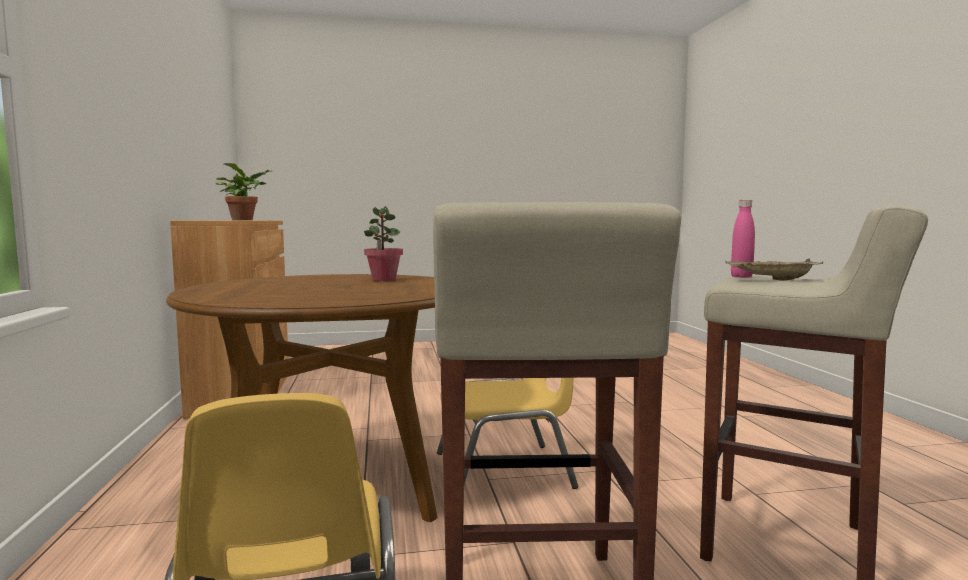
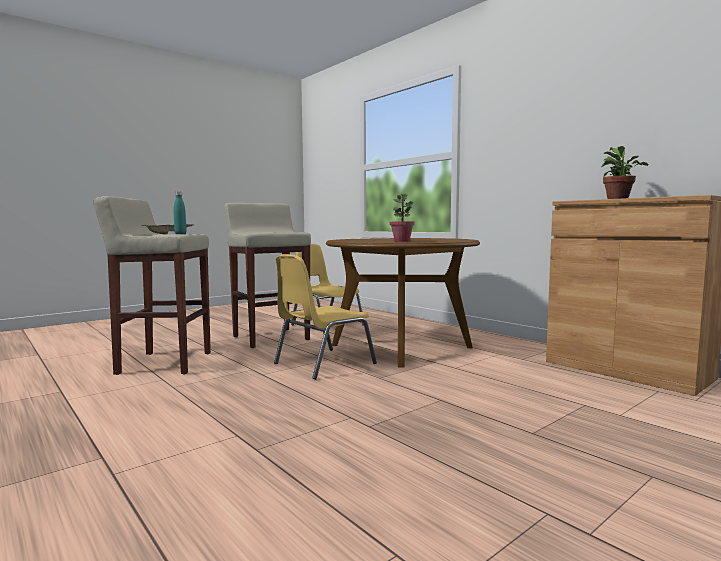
camera: 150 degrees right, 0 degrees up
(741, 277) = (180, 234): pink bottle -> turquoise bottle

